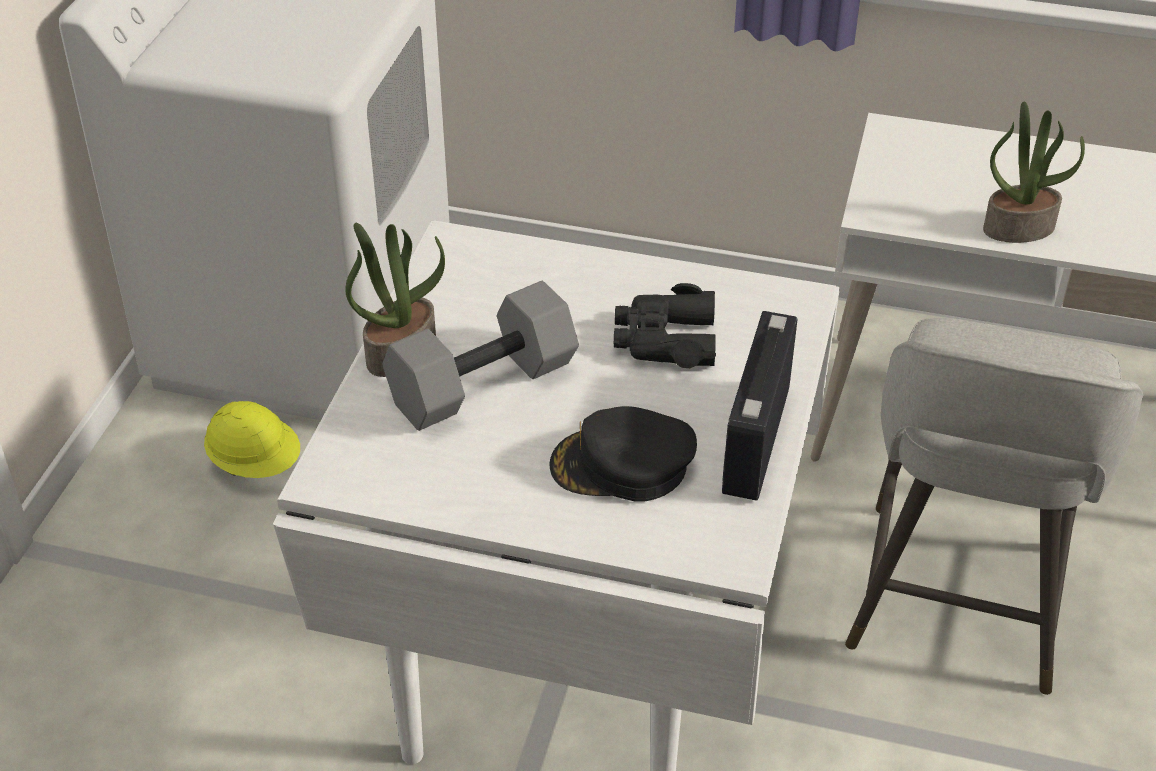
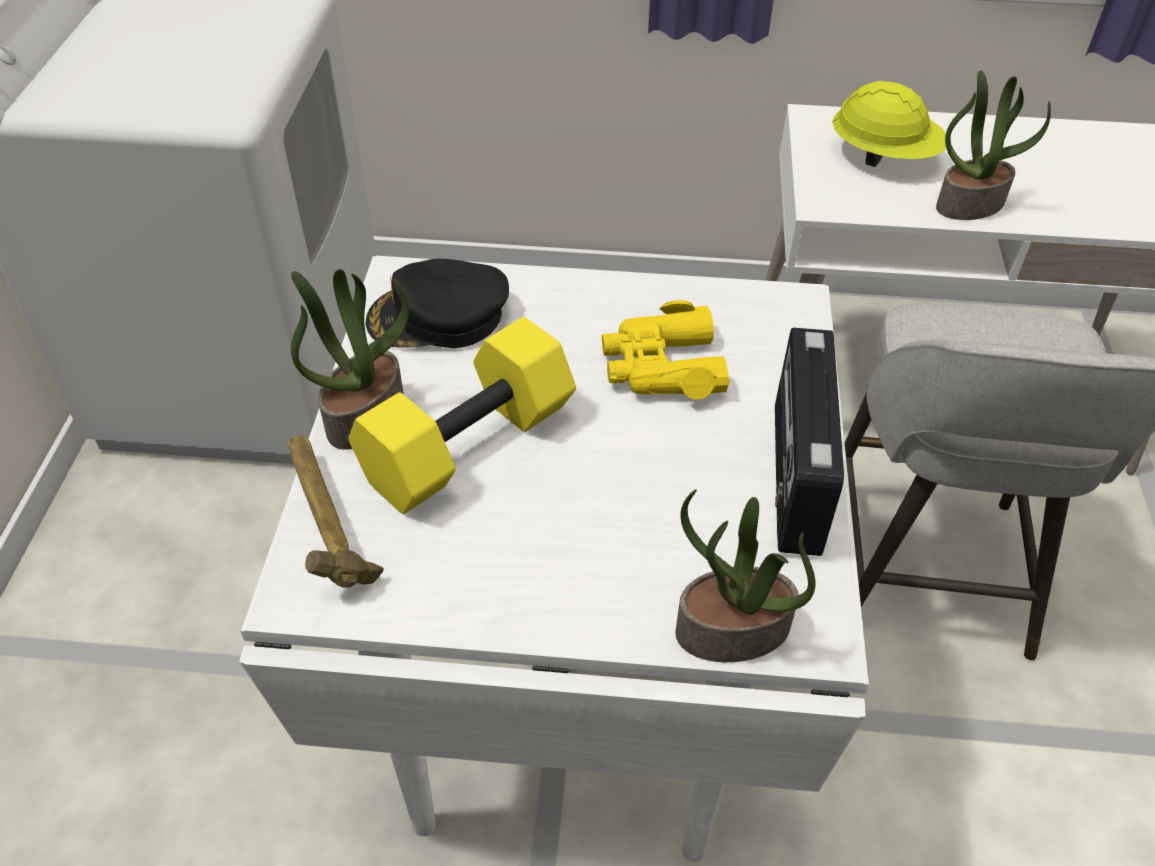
camera: 10 degrees left, 5 degrees up
(256, 464) = (215, 517): yellow hard hat -> yellow hard hat (883, 157)
(357, 432) = (328, 525): none -> hammer
(482, 382) = (467, 442): grey dumbbell -> yellow dumbbell
(622, 465) = (653, 529): black cap -> black cap (438, 317)
(665, 340) = (662, 367): black binoculars -> yellow binoculars
(665, 547) = (731, 632): none -> potted plant

